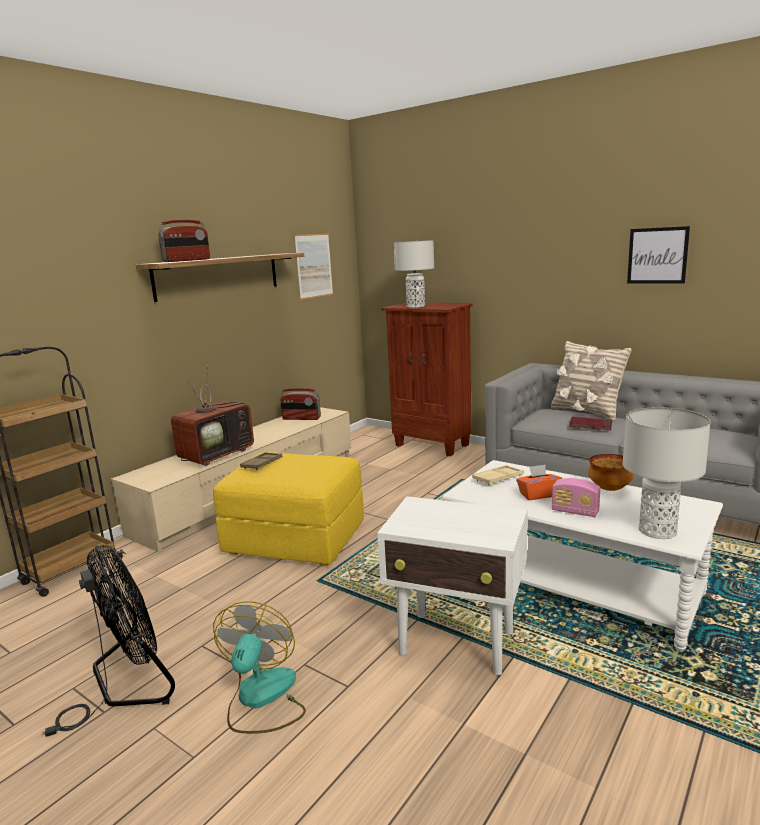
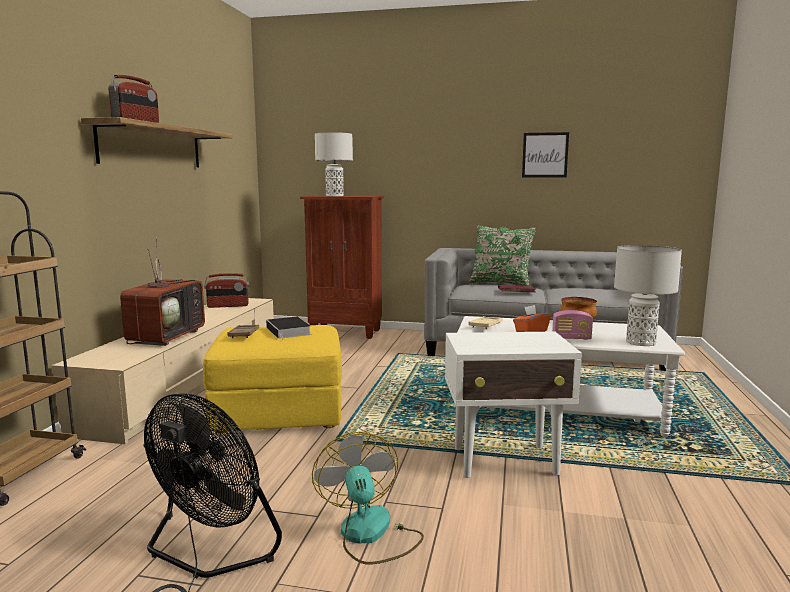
camera: 25 degrees left, 5 degrees down
(302, 464) = (289, 331): none -> book
(314, 266) = (226, 153): picture -> none
(586, 412) = (500, 284): beige pillow -> green pillow

